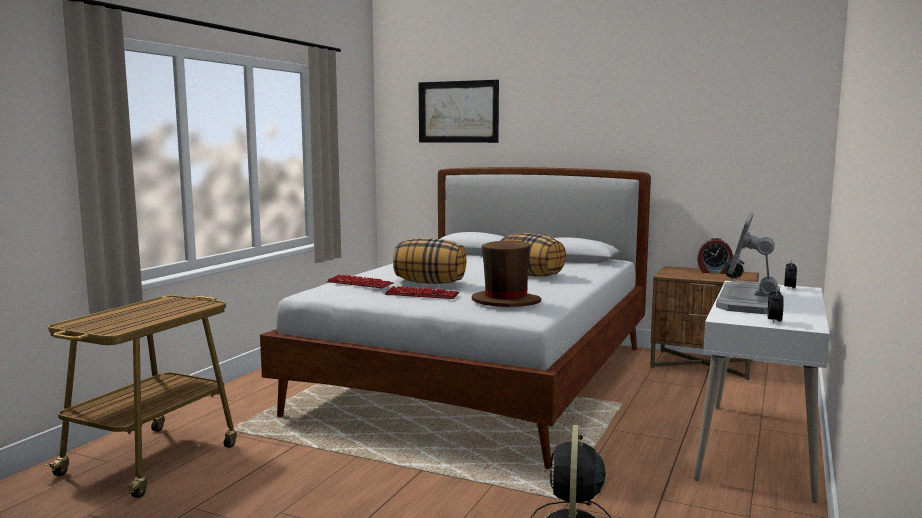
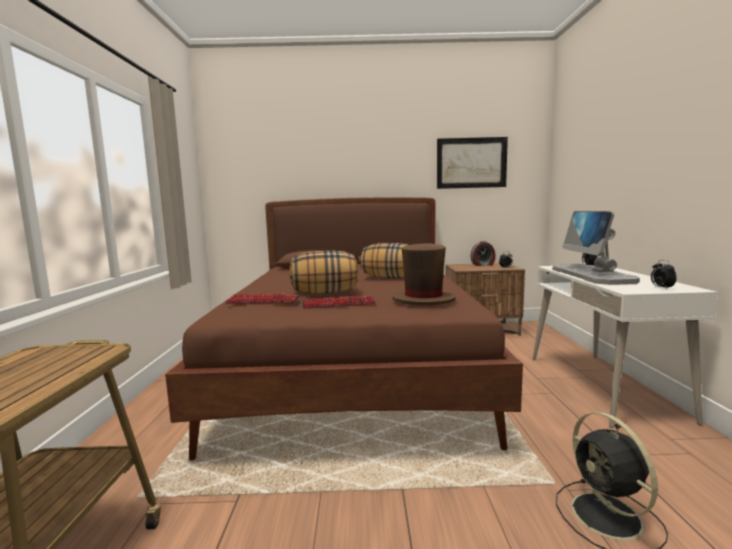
camera: 25 degrees left, 0 degrees up
(458, 112) = (277, 155): picture -> picture (471, 163)
(482, 380) = (353, 370): white bed -> brown bed

